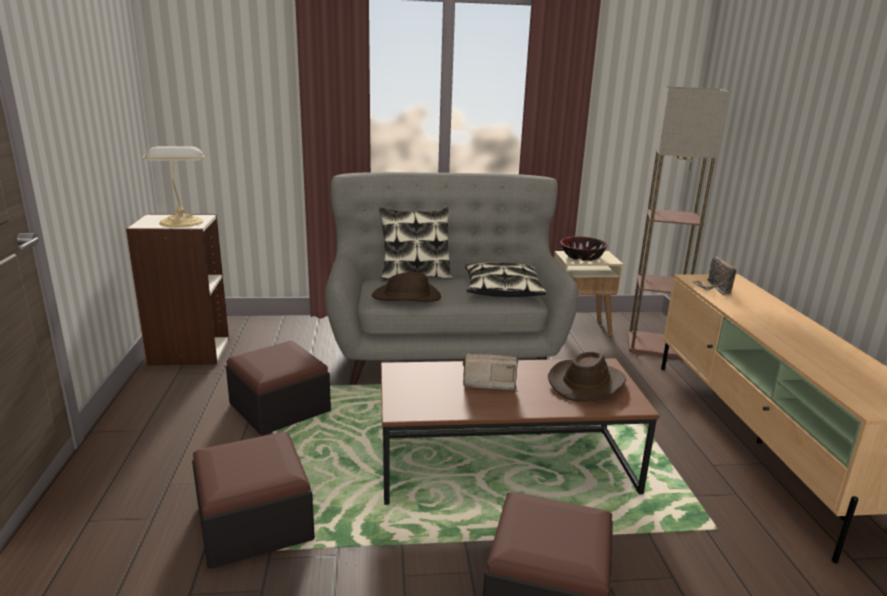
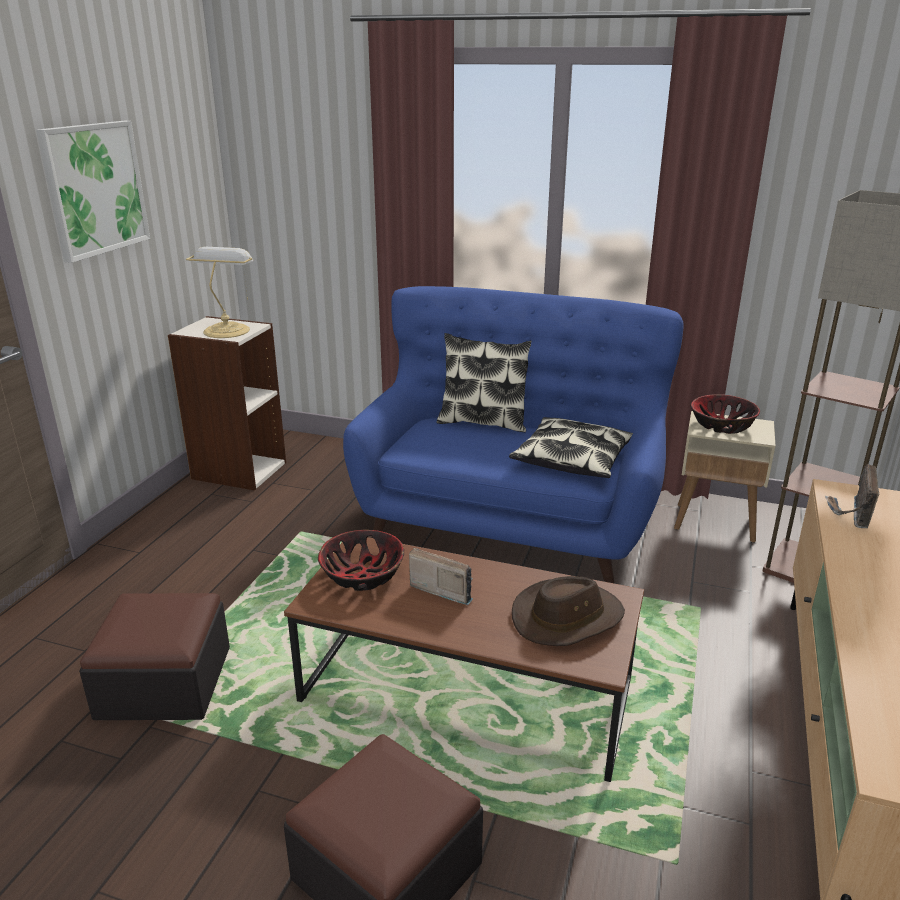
camera: 25 degrees right, 5 degrees up
(70, 87) = (95, 189): none -> picture
(280, 407) = (278, 556): ottoman -> none
(407, 297) = (442, 452): brown hat -> none
(421, 387) = (363, 576): none -> bowl
(445, 351) = (509, 522): grey sofa -> blue sofa

